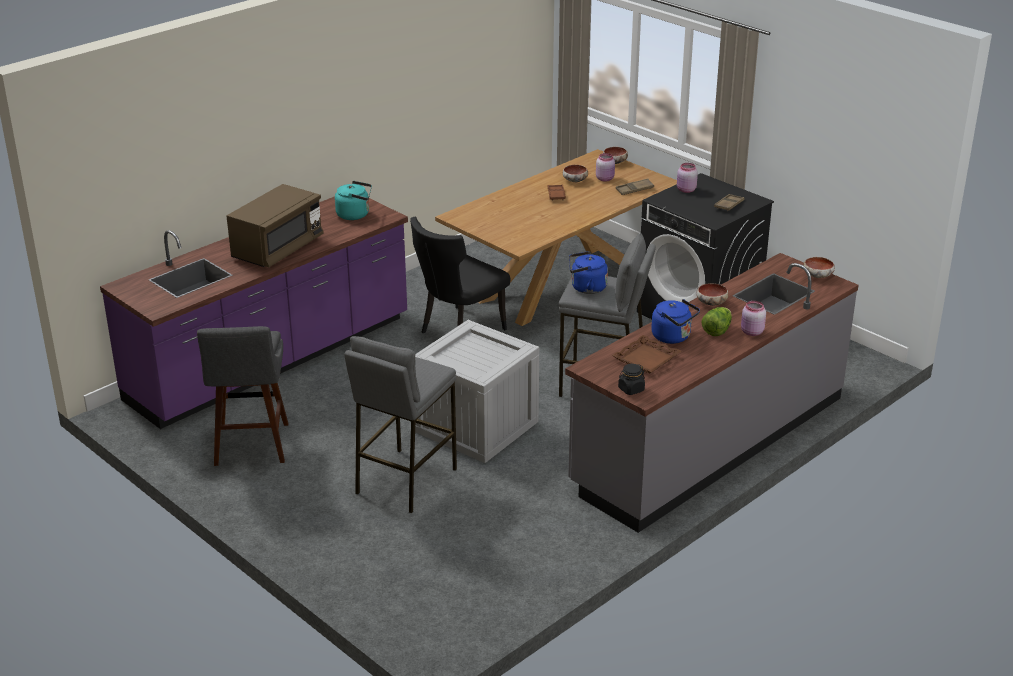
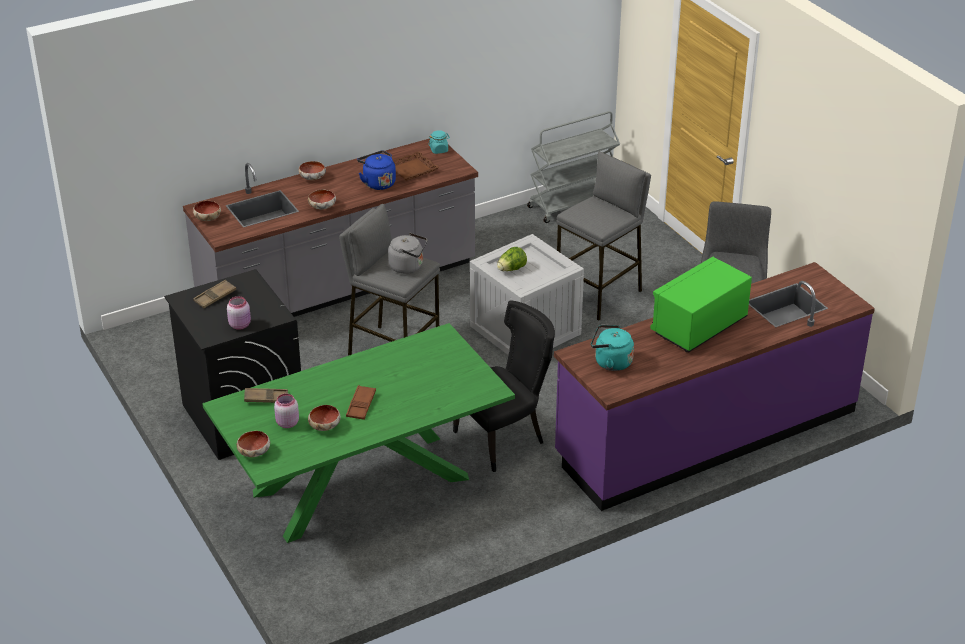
camera: 165 degrees left, 5 degrees up
(278, 249) = (699, 326): brown microwave -> green microwave
(478, 613) = (573, 204): none -> grey cart
(560, 284) = (363, 485): brown dining table -> green dining table
(586, 288) = (408, 267): blue kettle -> grey kettle
(631, 389) = (439, 150): black jar -> turquoise jar
(717, 331) = (339, 183): lettuce -> lettuce (511, 269)
(751, 332) = (313, 178): pink jar -> bowl

